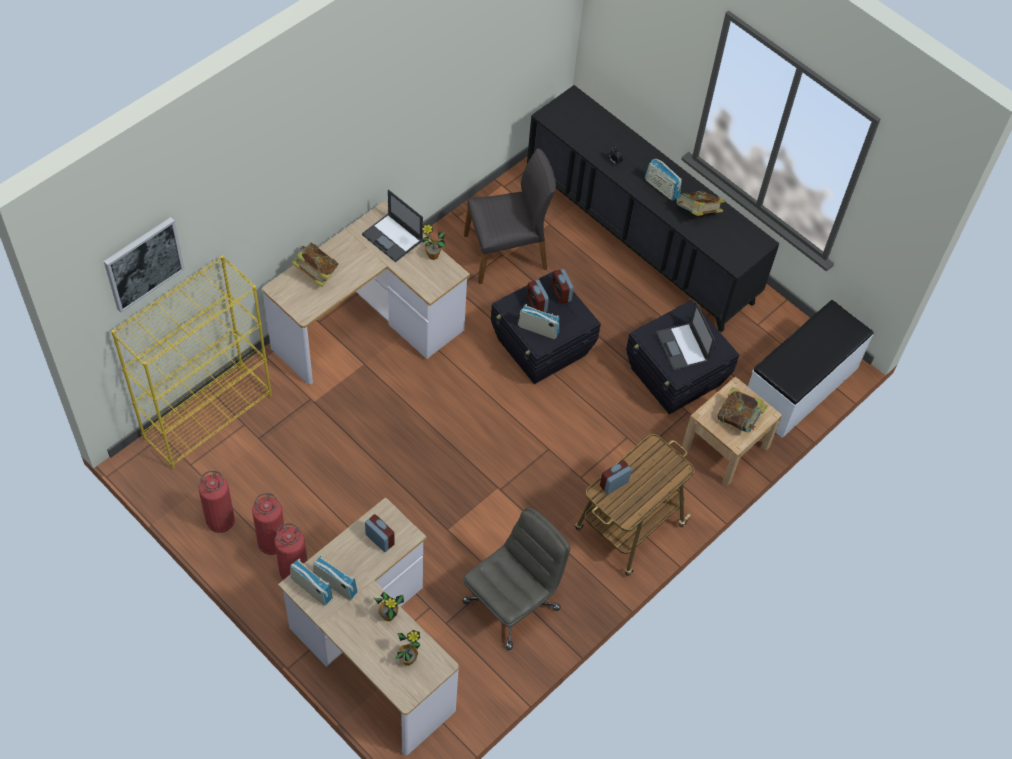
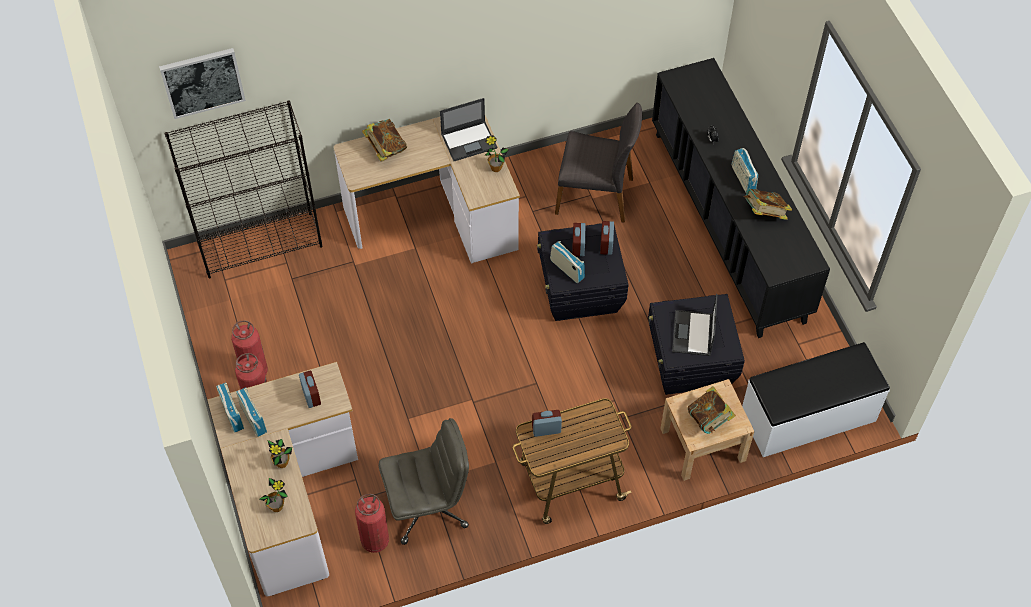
camera: 30 degrees right, 0 degrees up
(208, 416) = (261, 244): yellow bookcase -> black bookcase
(220, 521) = (223, 336): fire extinguisher -> fire extinguisher (375, 540)
(393, 238) = (469, 141): laptop -> laptop turned 90 degrees counterclockwise

